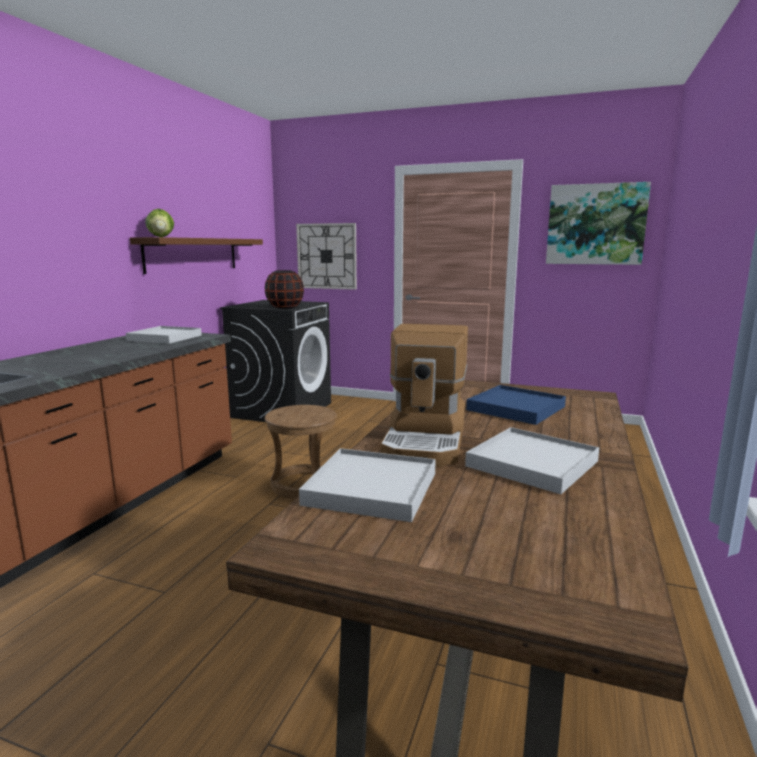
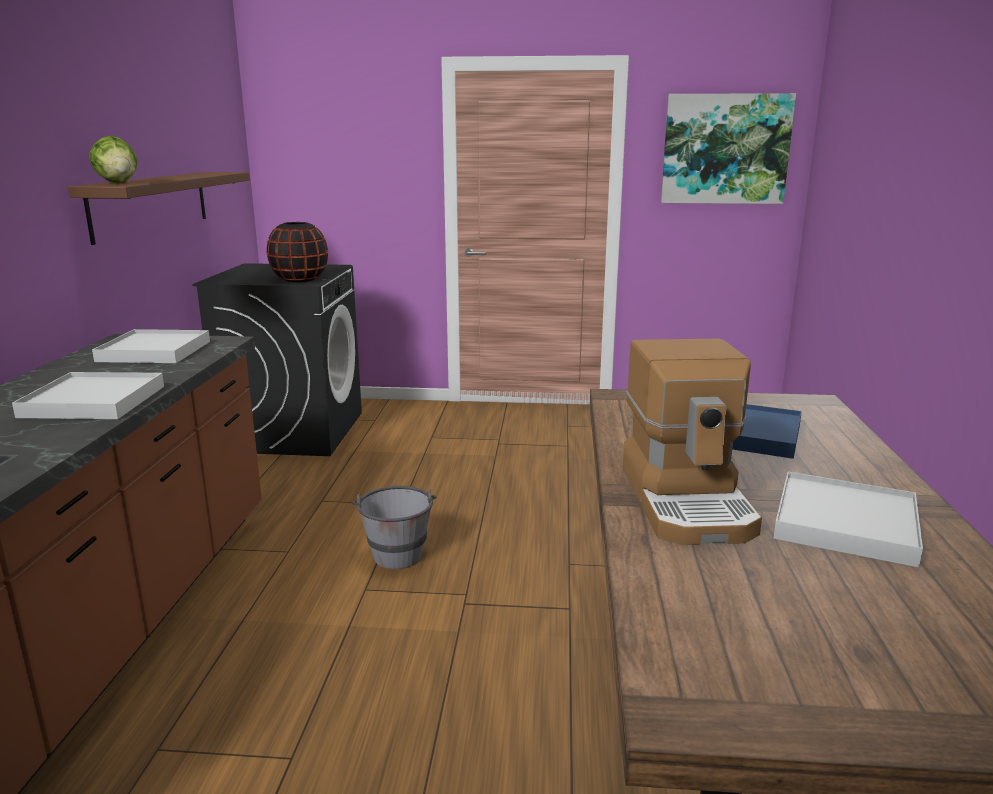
camera: 15 degrees left, 5 degrees up
(303, 484) = (397, 551): brown stool -> grey bucket
(327, 256) = (337, 192): wall clock -> none
(371, 489) = (695, 594): white tray -> white tray (93, 401)

